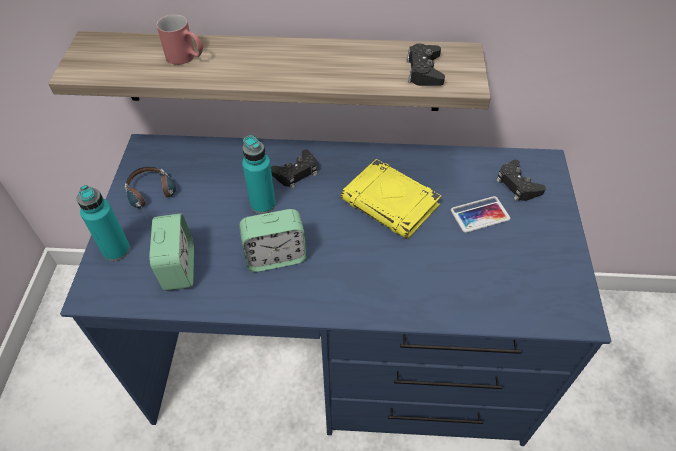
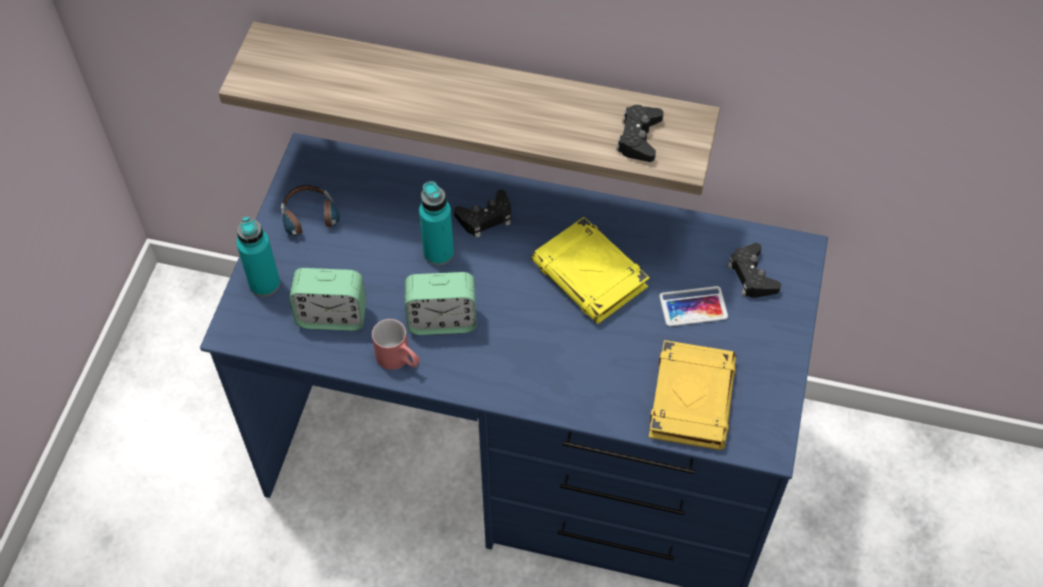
camera: 10 degrees right, 5 degrees up
(179, 268) = (332, 316): alarm clock -> alarm clock turned 90 degrees clockwise
(186, 58) = (373, 80): red mug -> red mug (399, 360)
(502, 287) = (691, 398): none -> yellow book

